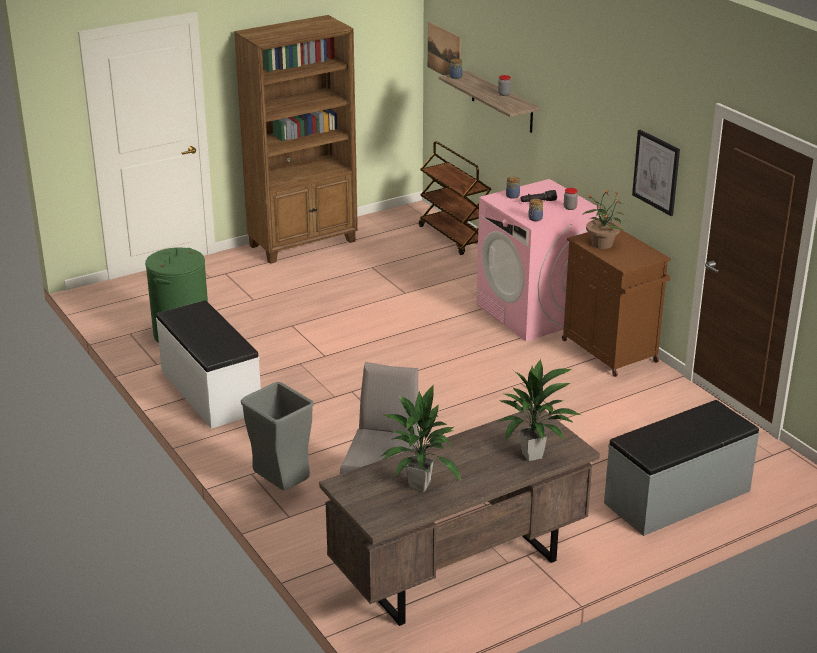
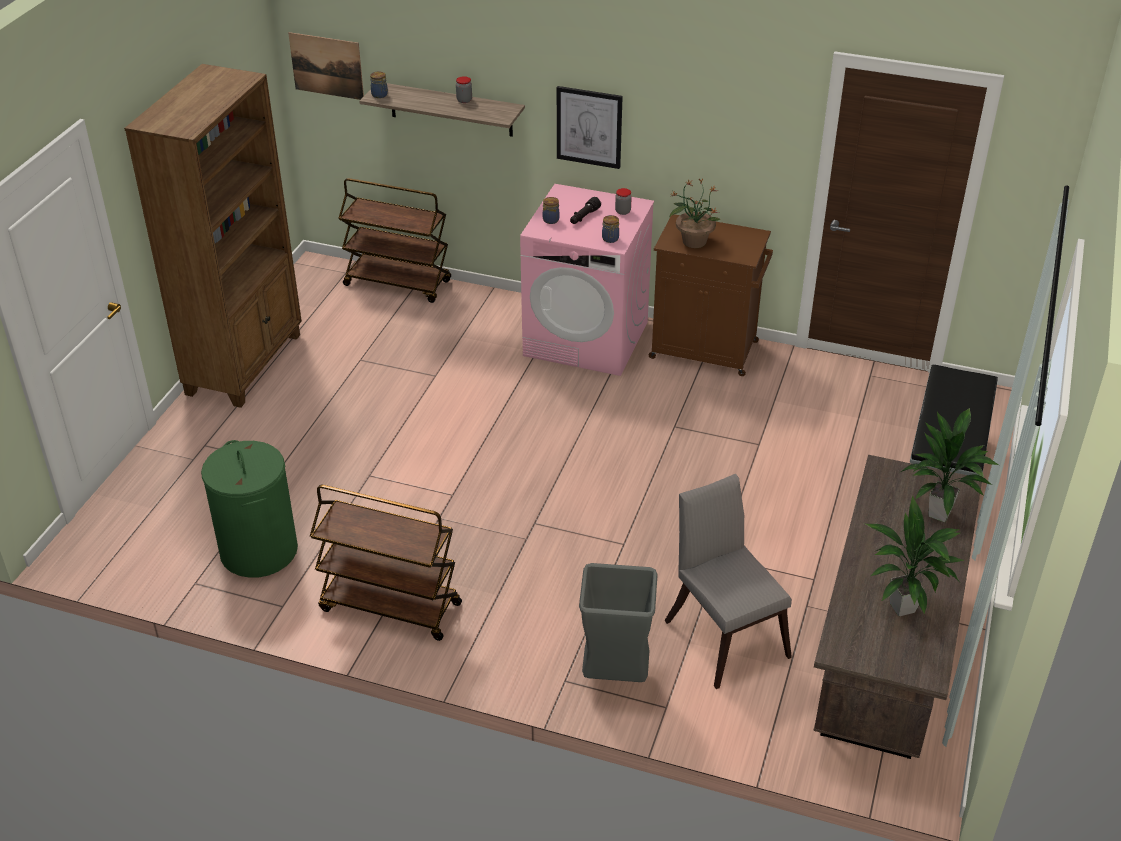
camera: 40 degrees left, 10 degrees up
(209, 391) = (389, 607): white bench -> brown cart
(656, 172) = (738, 143): picture -> picture (589, 127)

